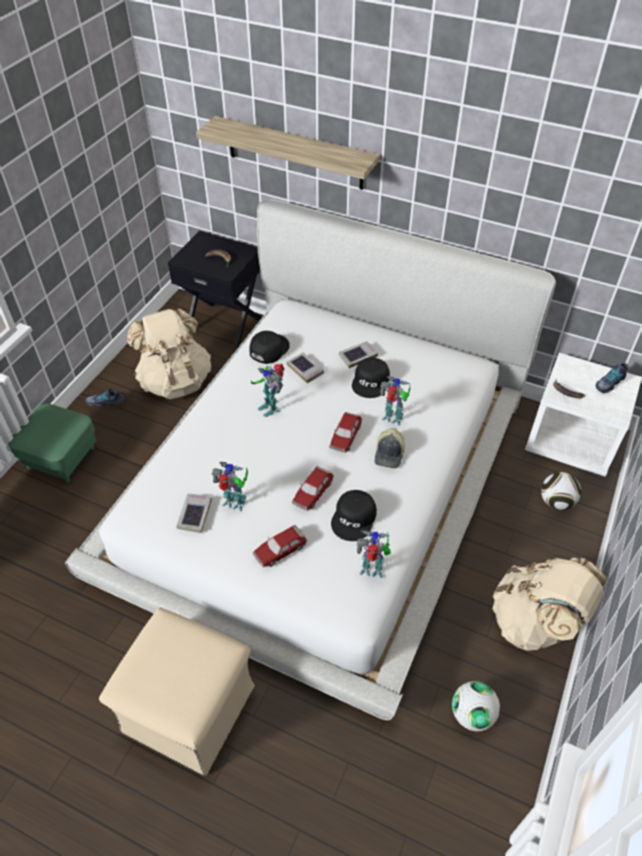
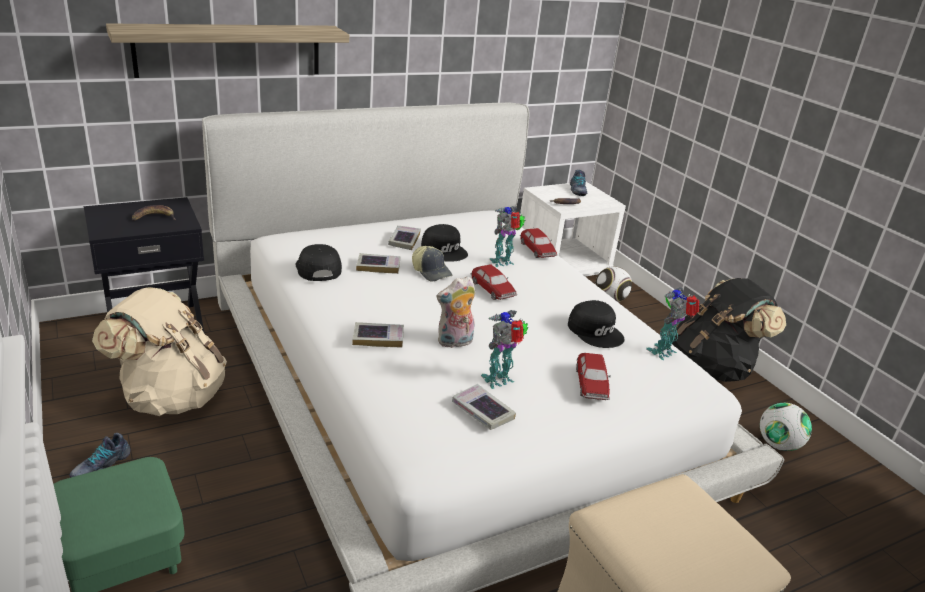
camera: 55 degrees left, 20 degrees down
(221, 425) = (378, 338): none -> book
(254, 459) = (455, 342): none -> plush toy
(270, 407) = (398, 303): toy robot -> none
(312, 492) = (539, 335): toy car -> toy car (537, 250)
(389, 453) = (541, 282): cap -> cap (431, 272)
(535, 621) = (711, 368): beige backpack -> black backpack

